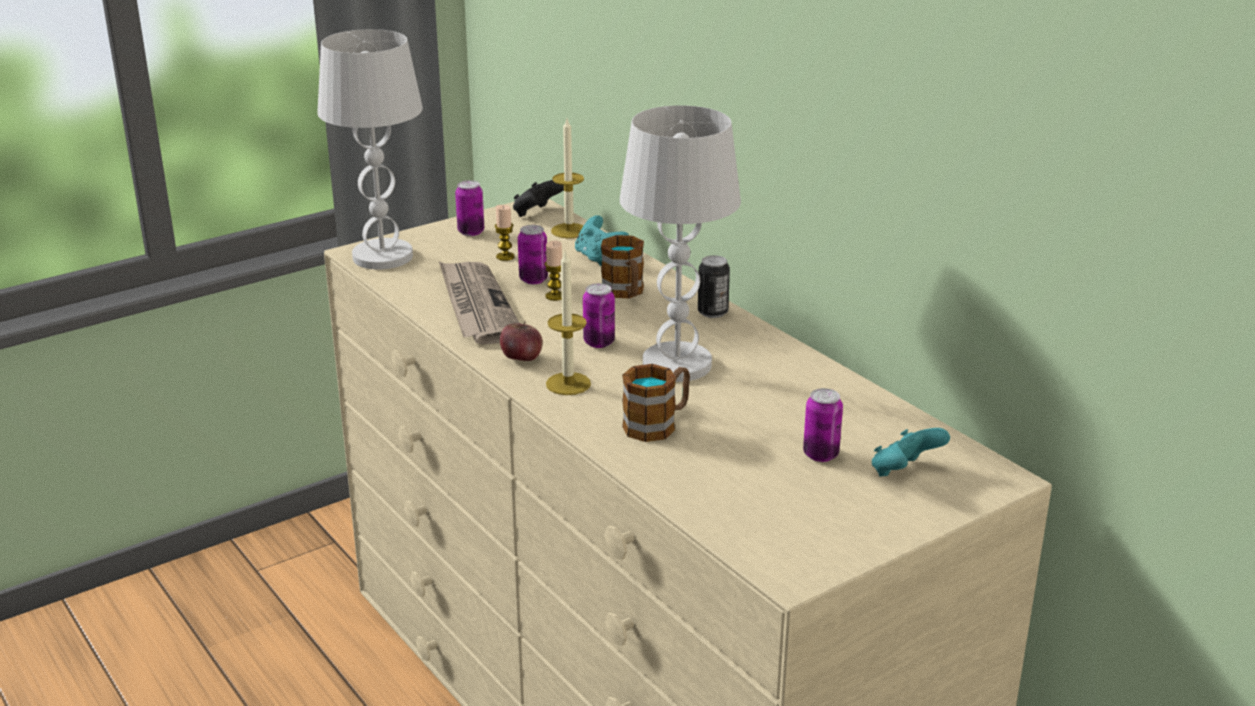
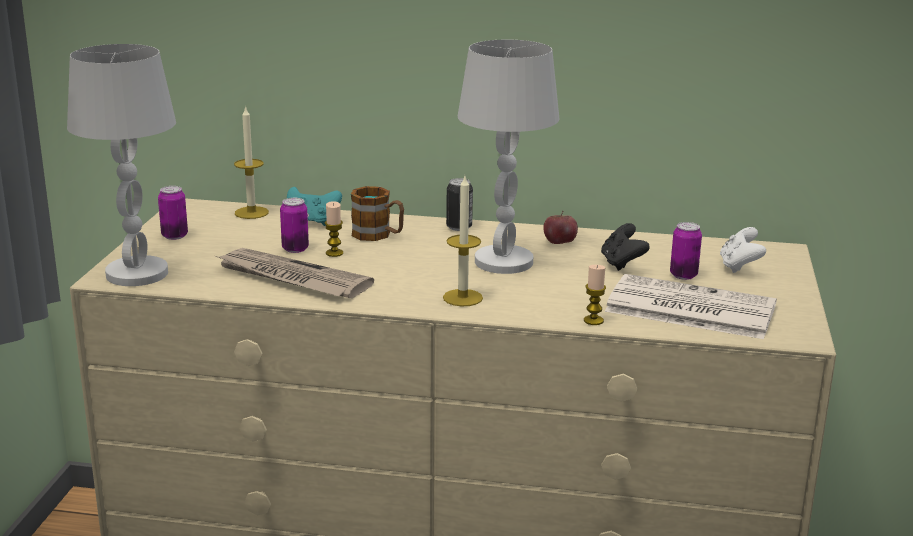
camera: 45 degrees left, 5 degrees down
(505, 257) = (240, 242): candle -> candle (593, 320)
(521, 358) = (397, 296): apple -> apple (559, 243)
(537, 214) = (201, 210): black game controller -> black game controller (622, 263)
(599, 342) = (427, 268): can -> none
(658, 424) = (566, 297): mug -> none
(744, 490) = (688, 308): none -> newspaper
(904, 473) = (739, 266): turquoise game controller -> white game controller

